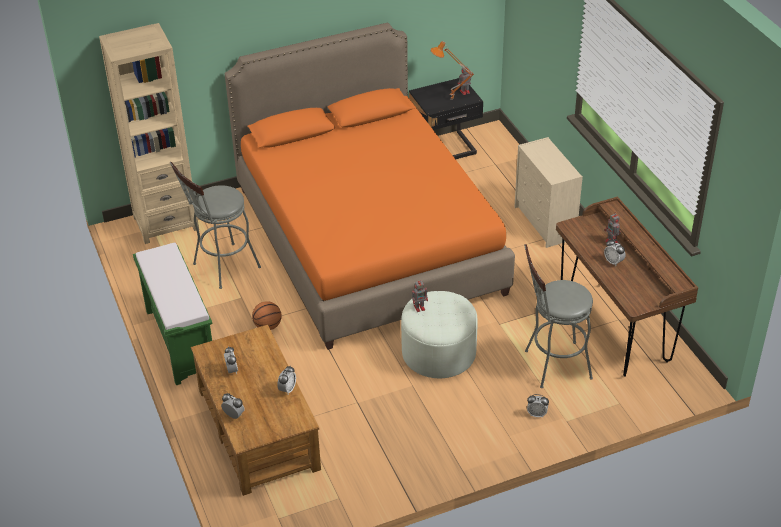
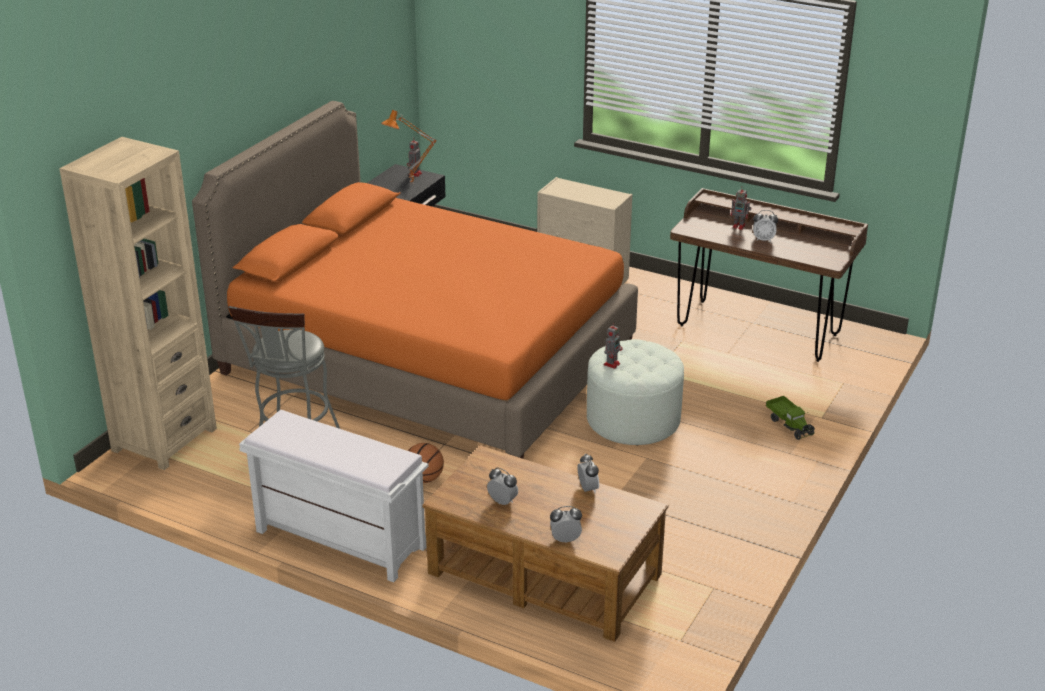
camera: 40 degrees left, 10 degrees down
(179, 340) = (338, 539): green bench -> white bench
(537, 414) = (789, 424): alarm clock -> toy truck
(552, 365) = (748, 382): grey stool -> none

